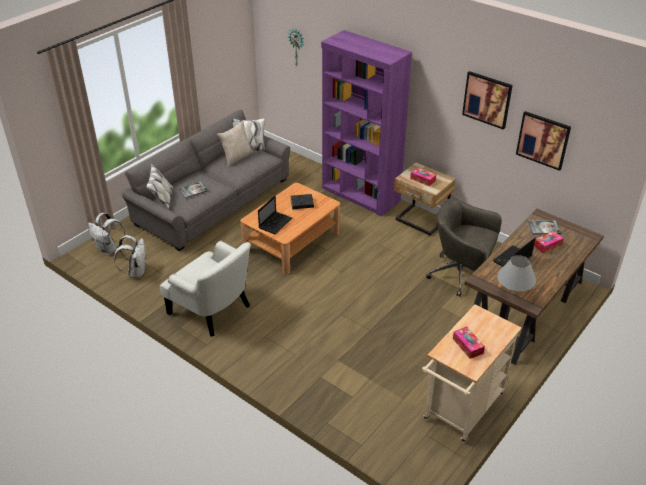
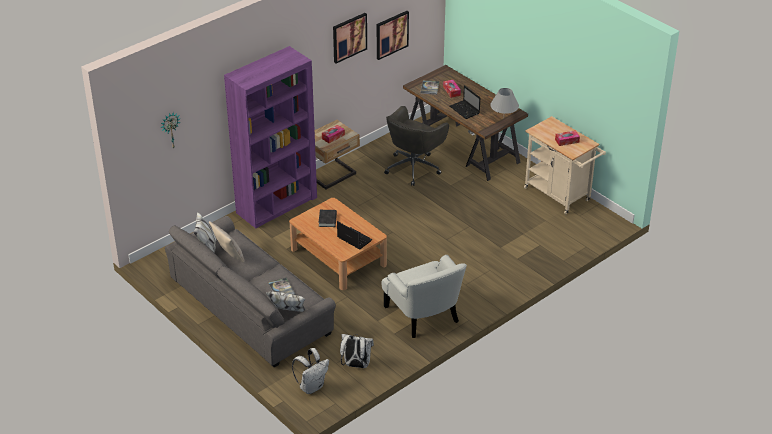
camera: 80 degrees left, 0 degrees up
(212, 309) = (424, 314): white armchair -> white armchair turned 105 degrees clockwise

